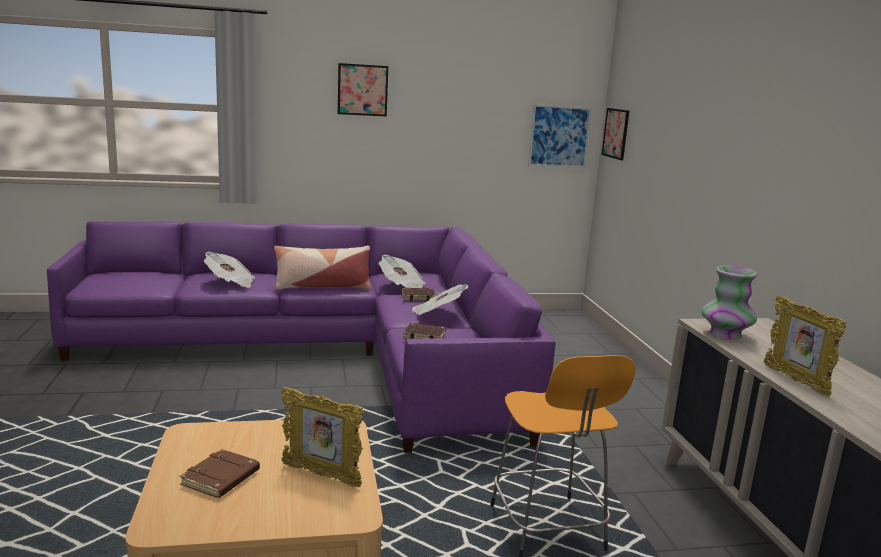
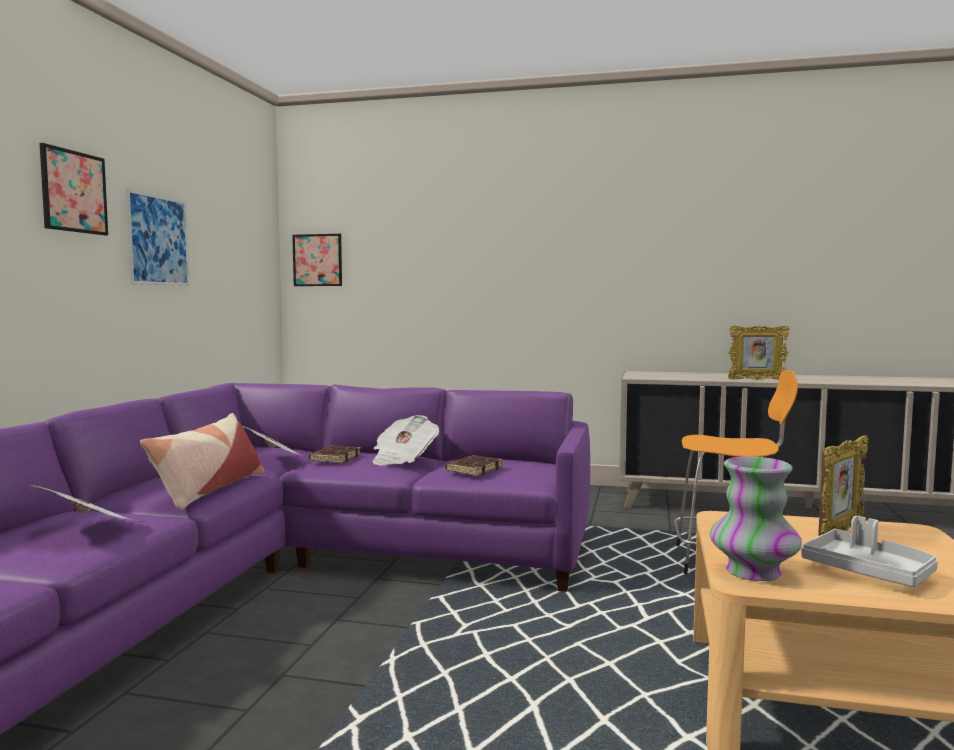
camera: 65 degrees left, 10 degrees down
(221, 479) = (868, 572): brown book -> grey tray
(559, 136) = (256, 267): picture -> picture (158, 240)
(725, 334) = (663, 377): vase -> vase (752, 572)

